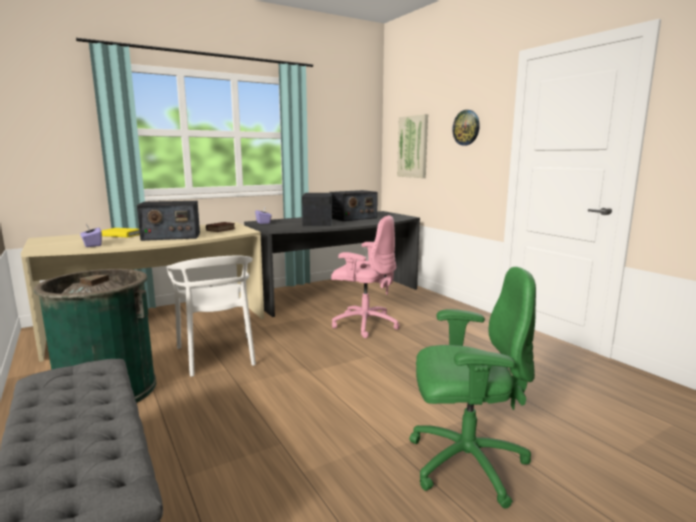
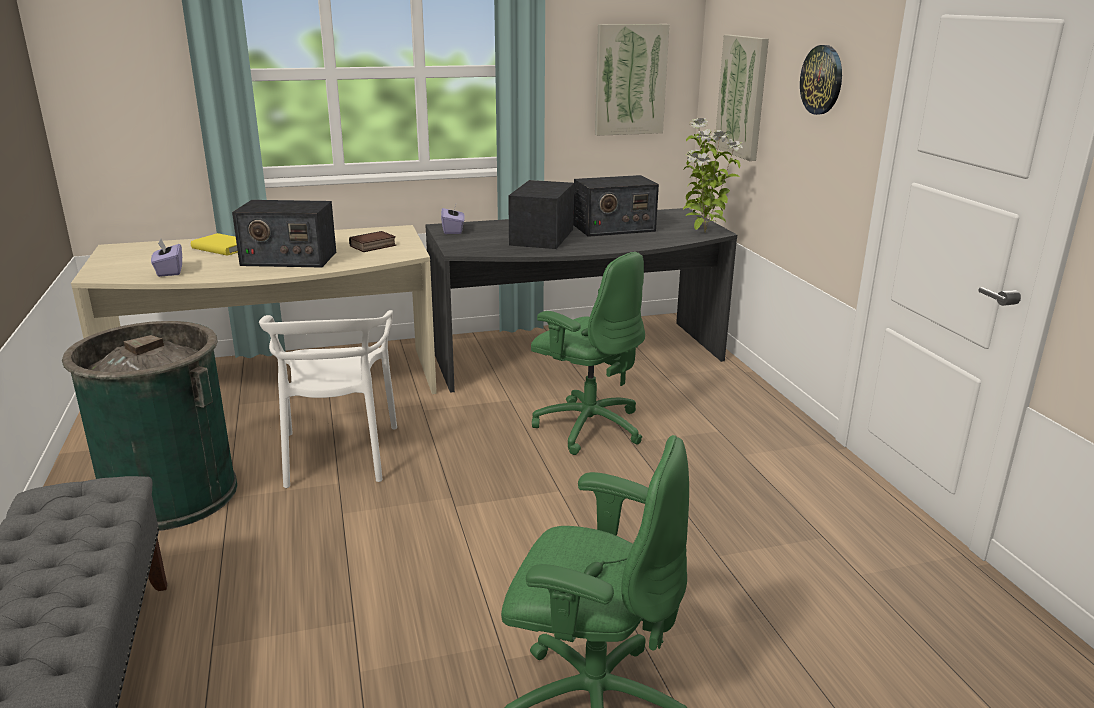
camera: 15 degrees right, 10 degrees up
(348, 143) = (630, 80): none -> picture
(364, 324) = (588, 426): pink office chair -> green office chair
(402, 217) = (703, 233): none -> potted plant

